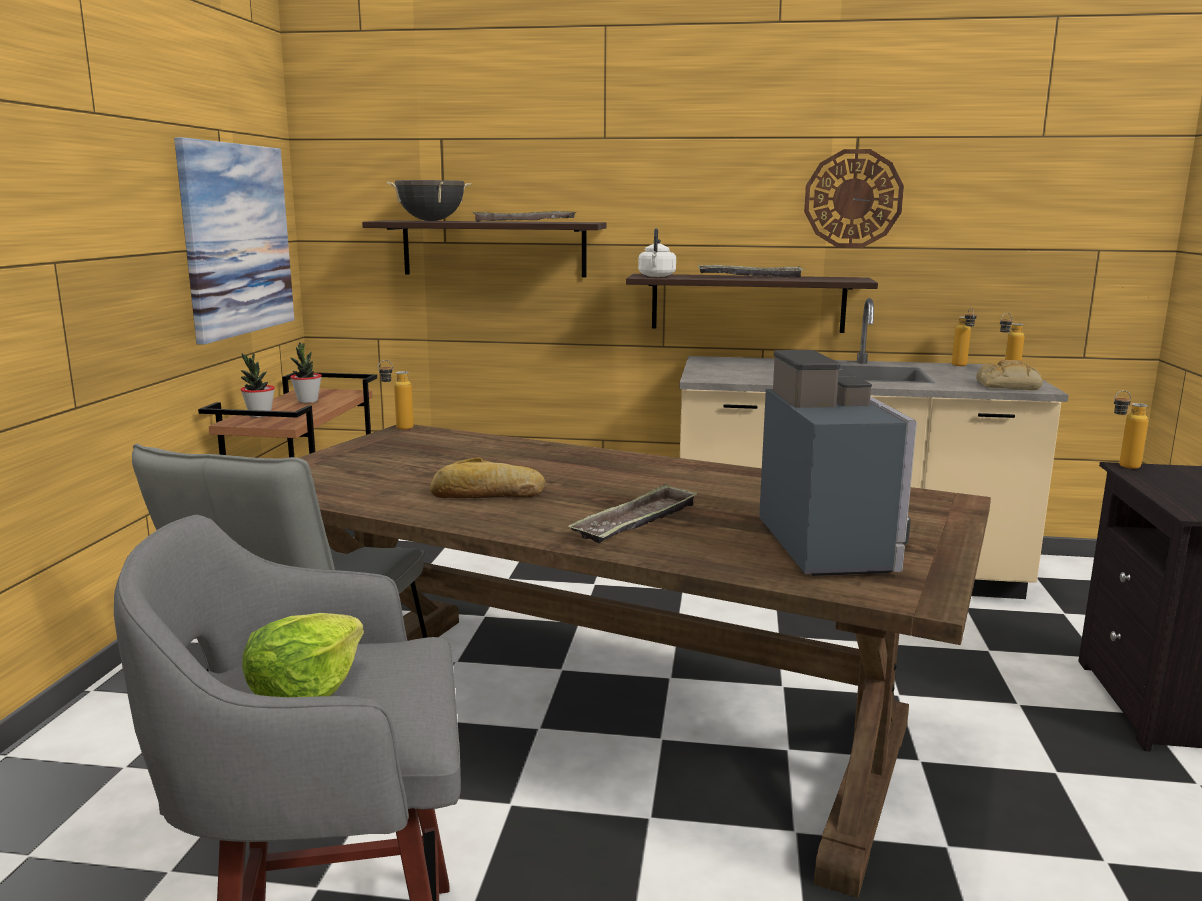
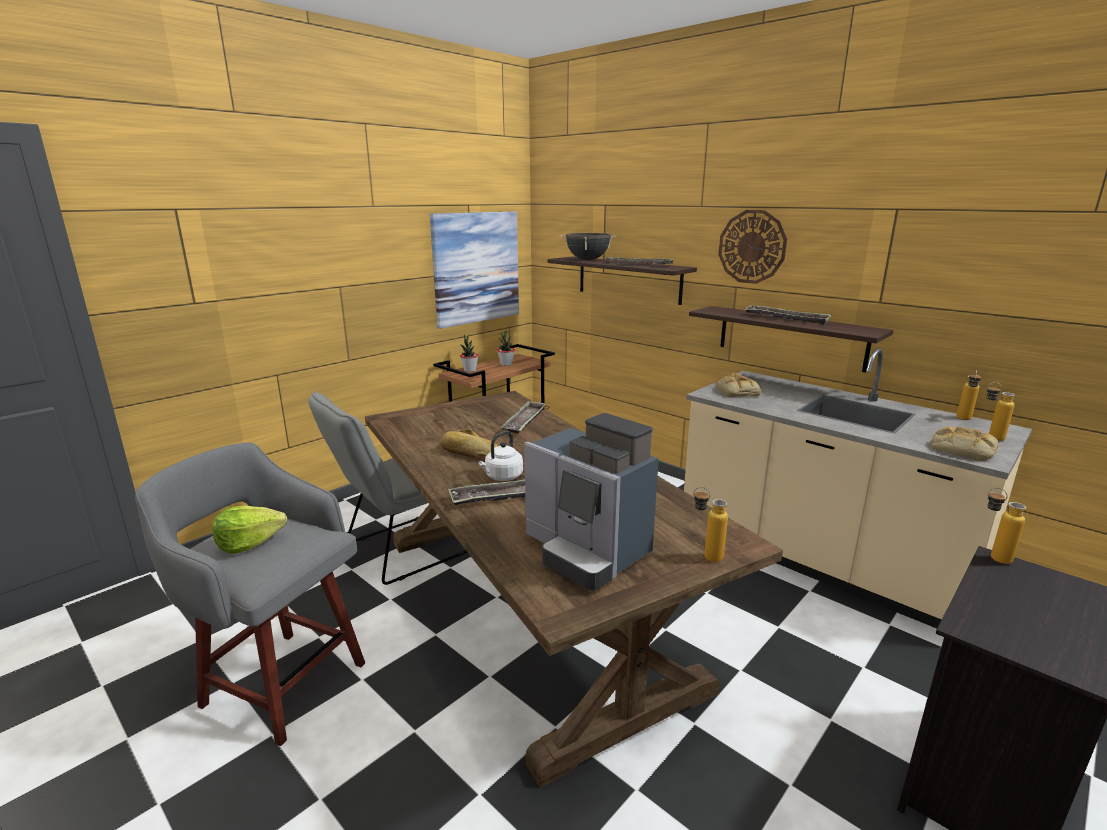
camera: 35 degrees right, 5 degrees up
(397, 428) = (505, 394): bottle -> bottle (705, 556)
(491, 450) = (524, 421): none -> tray
(656, 276) = (716, 311): white kettle -> white kettle (502, 477)
(725, 373) = (736, 391): none -> bread
(833, 545) = (586, 551): coffee machine -> coffee machine turned 105 degrees clockwise
(853, 199) = (885, 262): wall clock -> wall clock (752, 247)

